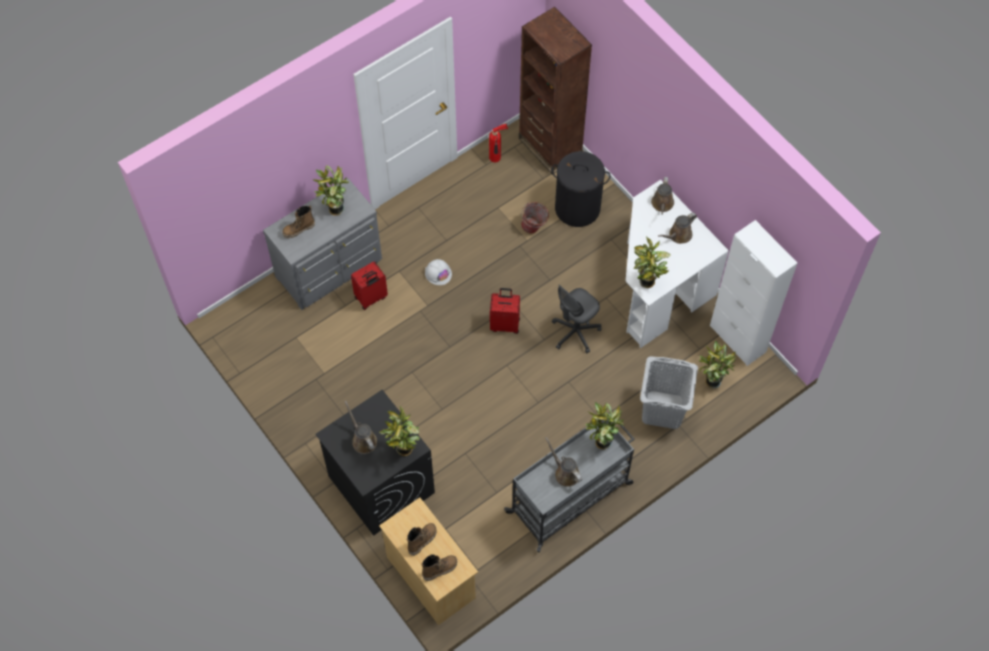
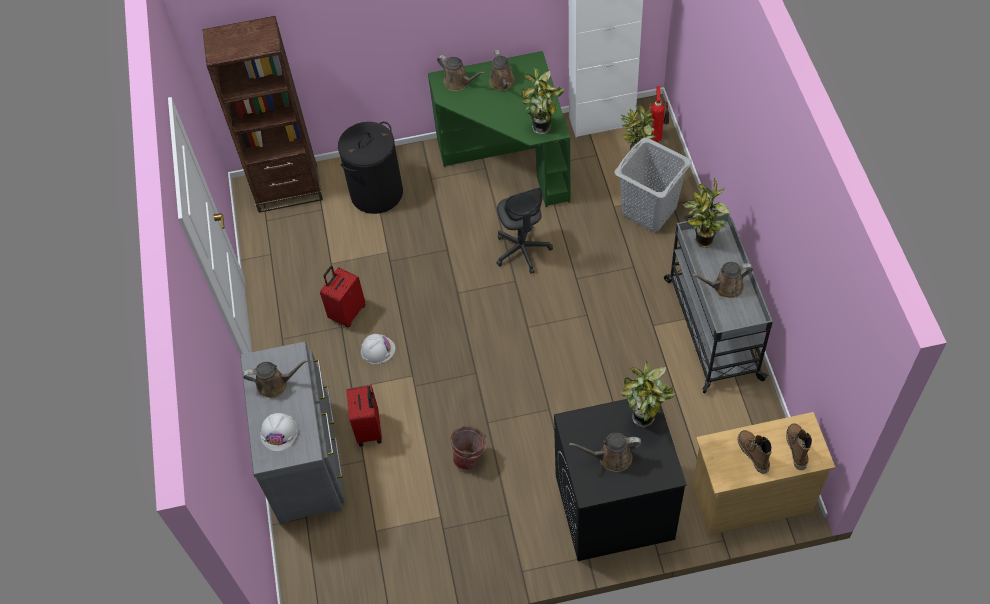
camera: 60 degrees left, 5 degrees down
(299, 230) = (279, 433): boot -> white hard hat
(334, 209) = (275, 384): potted plant -> brown watering can
(496, 158) = (269, 242): fire extinguisher -> fire extinguisher (656, 136)
(505, 324) = (477, 310): red suitcase -> red suitcase (347, 313)
(534, 228) = (377, 240): bucket -> bucket (470, 457)
(657, 286) = (508, 161): white desk -> green desk

